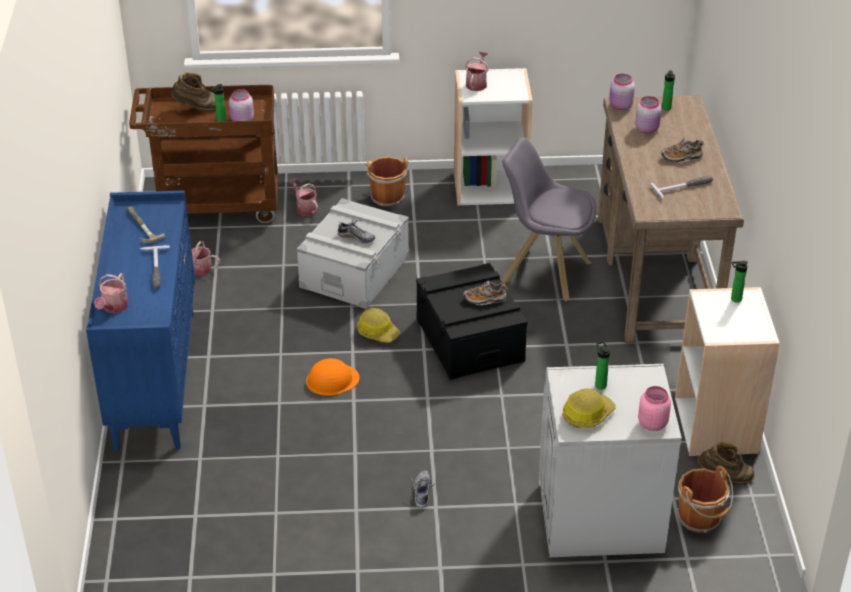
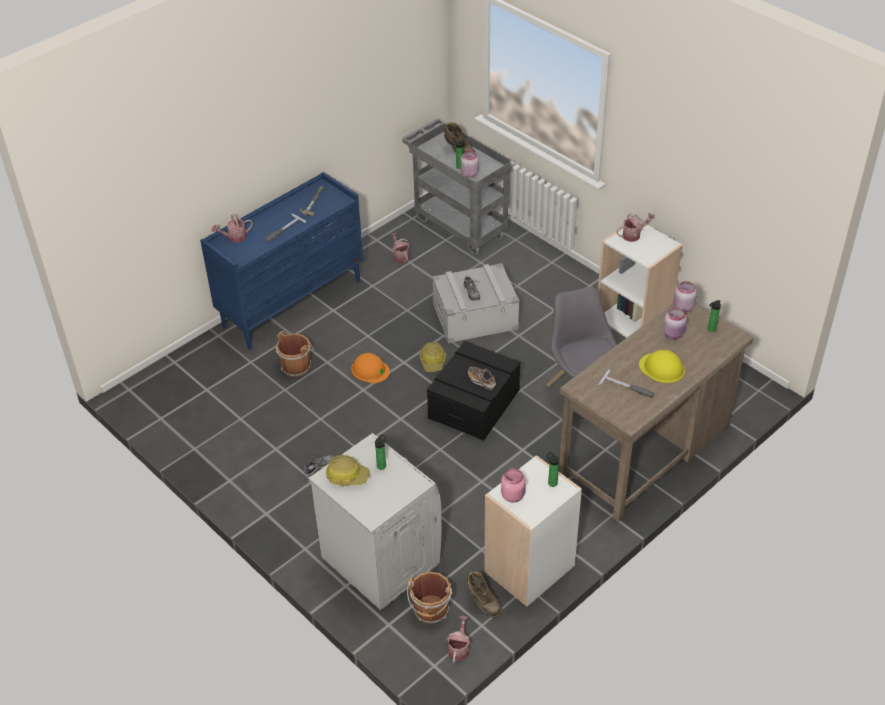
camera: 50 degrees right, 5 degrees up
(213, 210) = (457, 228): brown cart -> grey cart
(305, 208) = (506, 259): watering can -> watering can (459, 648)
(387, 196) = (562, 284): brown bucket -> brown bucket (297, 366)
(652, 423) = (371, 510): pink jar -> pink jar (513, 495)
(681, 157) = (662, 368): shoe -> yellow hard hat

